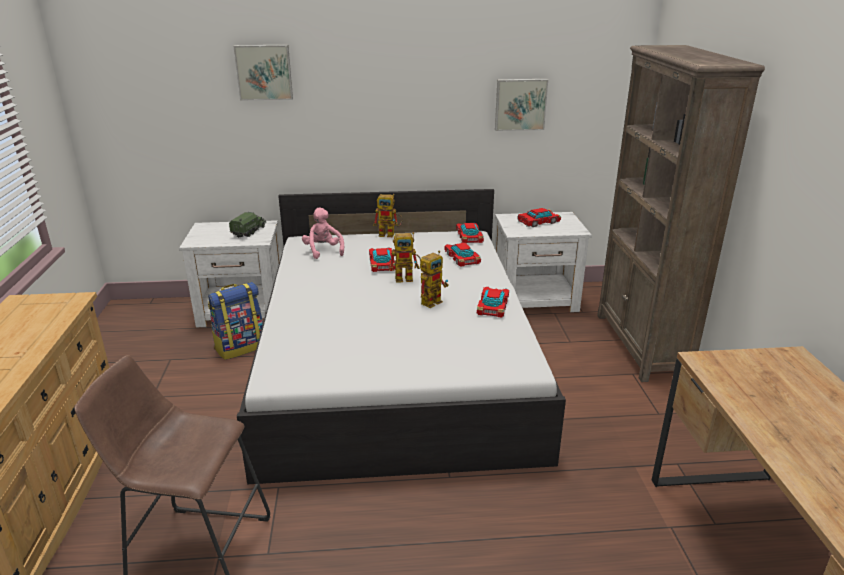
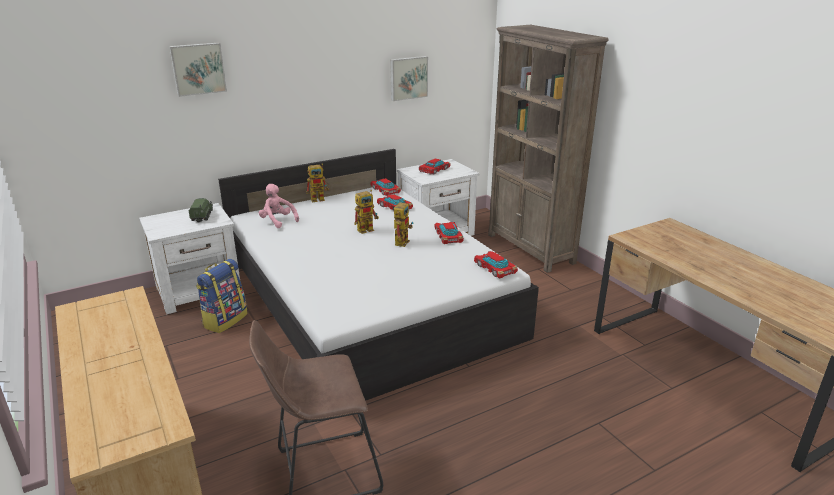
camera: 25 degrees left, 0 degrees up
(382, 263) = (337, 222): toy car -> toy car (495, 268)

